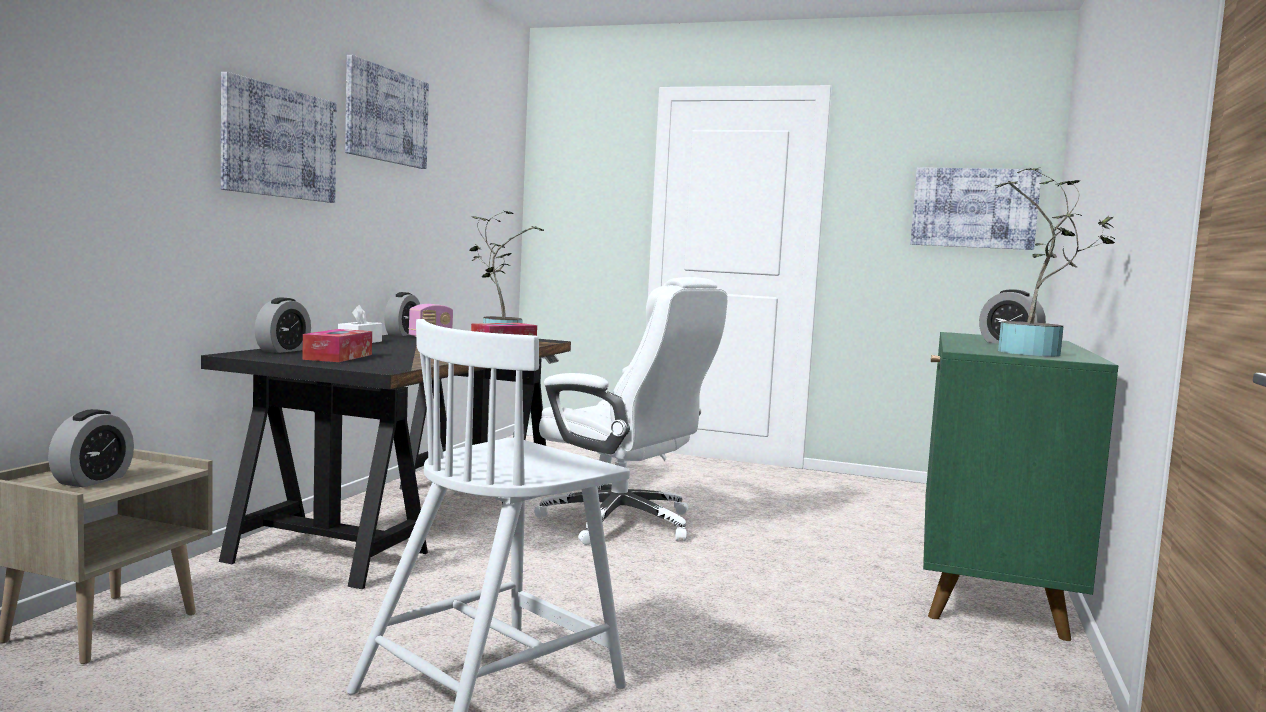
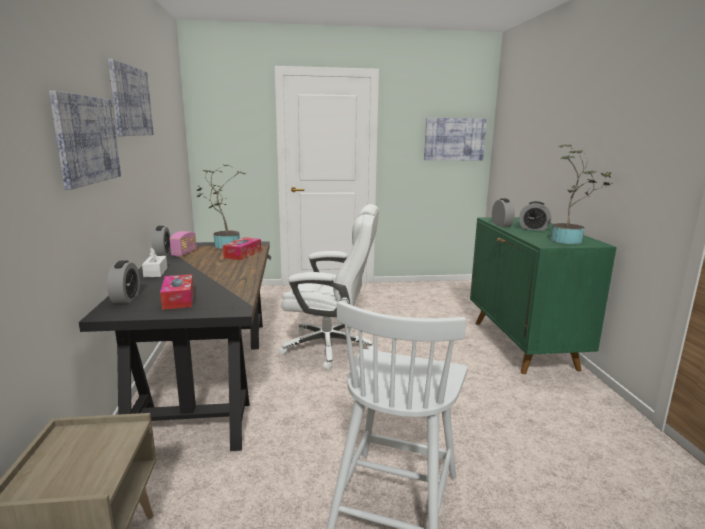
camera: 25 degrees left, 10 degrees up
(92, 480) = (78, 466): alarm clock -> alarm clock (501, 224)

